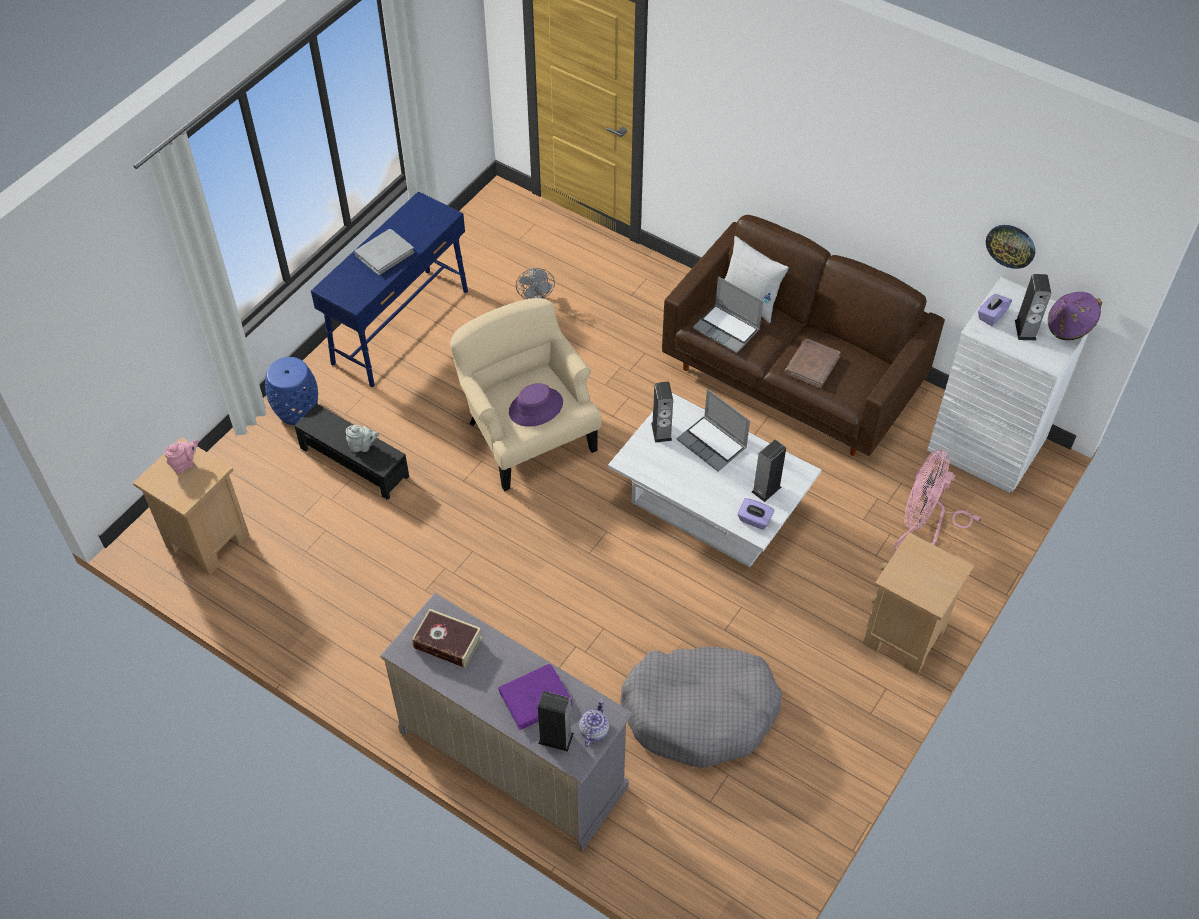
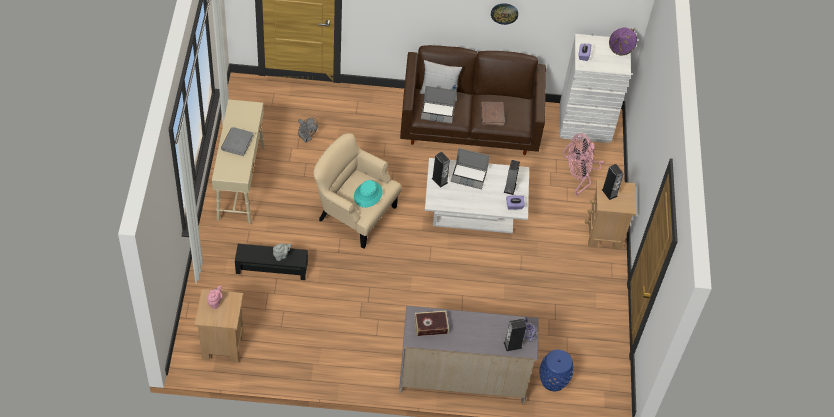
camera: 35 degrees left, 0 degrees up
(297, 410) = (217, 254): blue stool -> blue stool (553, 380)
(401, 327) = (242, 183): blue console table -> beige console table
(535, 697) = (490, 331): purple book -> none
(536, 407) = (368, 194): purple hat -> turquoise hat
(700, 712) = (535, 314): grey dog bed -> none
(1011, 245) = (578, 16): wall clock -> wall clock (504, 13)
(1025, 330) = (603, 56): speaker -> speaker (609, 193)

